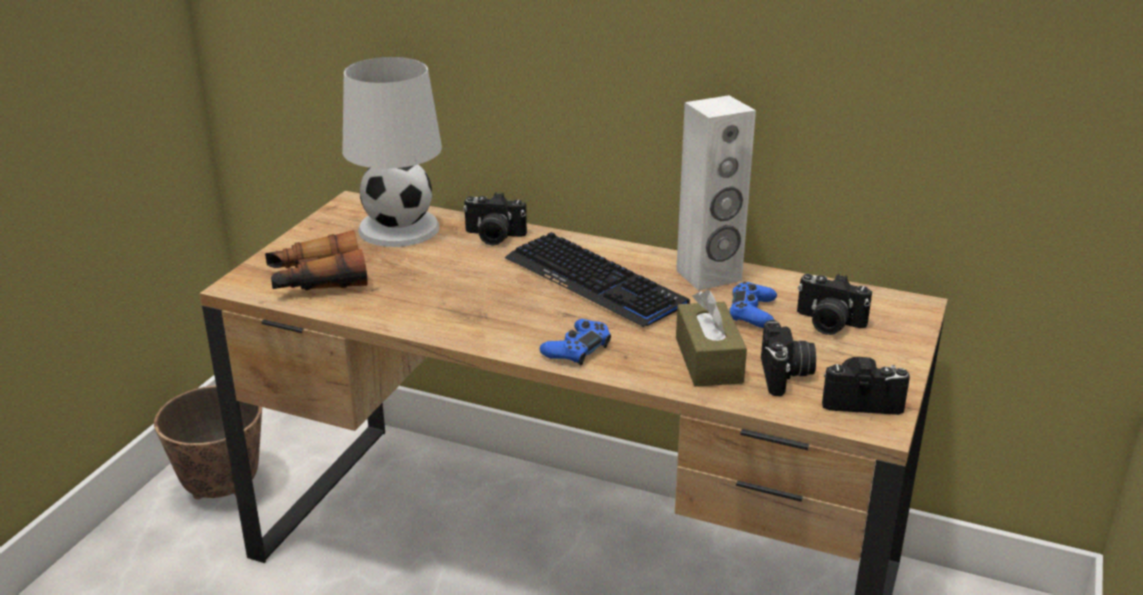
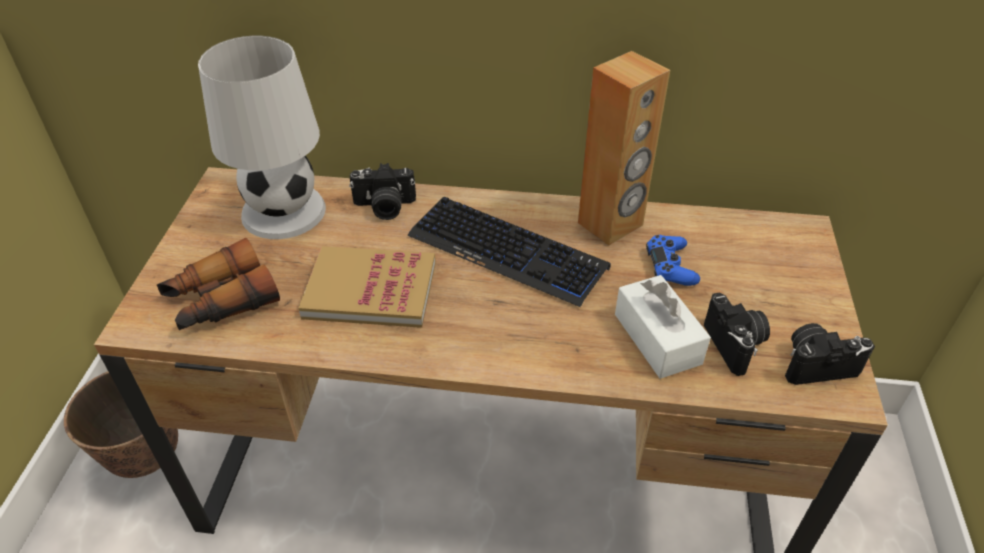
camera: 15 degrees left, 15 degrees up
(453, 290) = (370, 290): none -> book
(577, 349) = (526, 350): blue game controller -> none
(708, 360) = (657, 338): brown tissue box -> white tissue box
(709, 276) = (611, 224): white speaker -> brown speaker
(828, 324) = (743, 268): camera -> none

